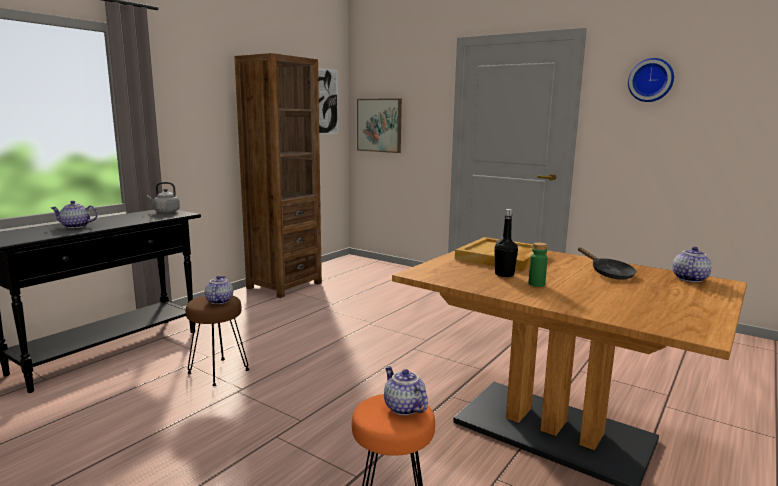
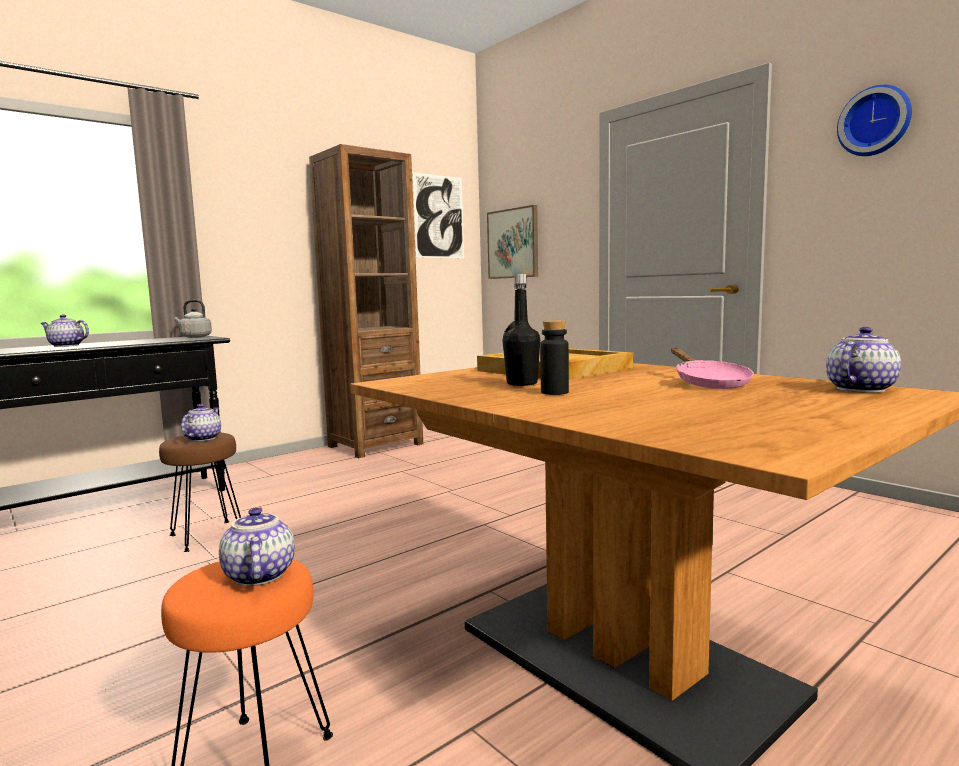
camera: 15 degrees right, 5 degrees down
(536, 284) = (554, 392): green bottle -> black bottle
(608, 273) = (708, 383): black frying pan -> pink frying pan

